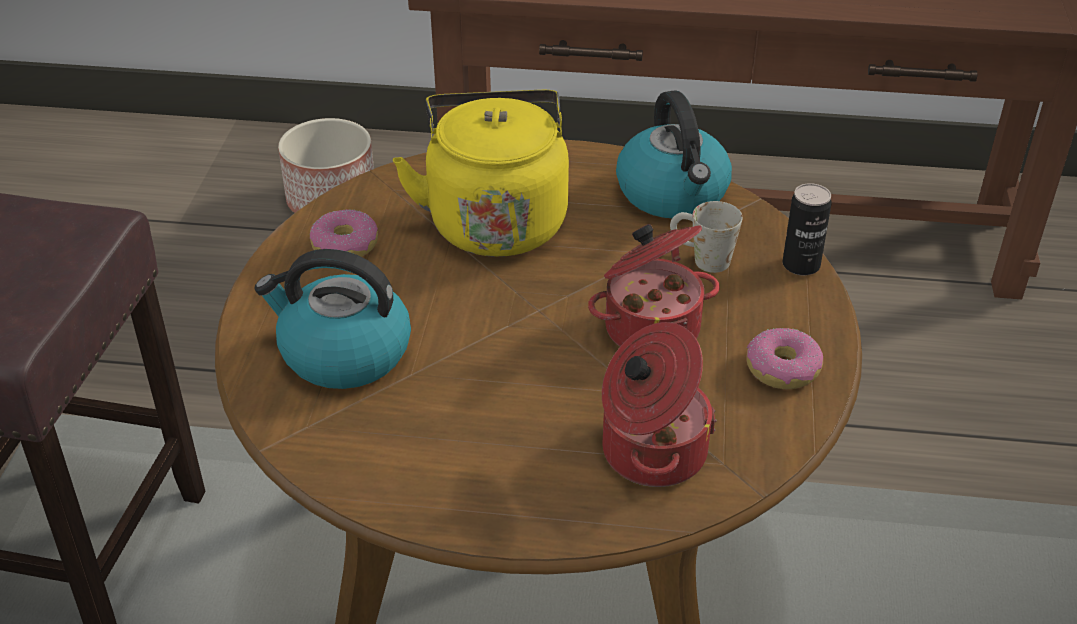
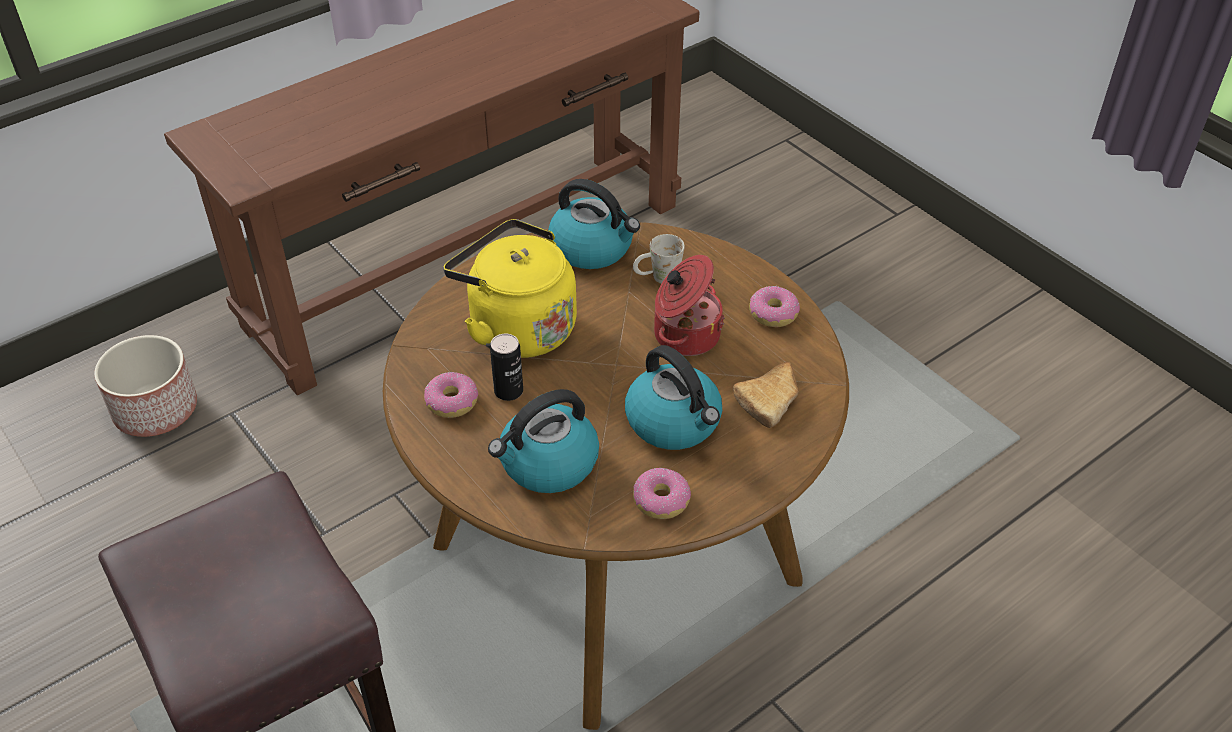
camera: 45 degrees left, 5 degrees up
(392, 463) = (661, 500): none -> donut
(515, 401) = (674, 422): none -> kettle
(650, 451) = (771, 400): cooking pot -> bread
(801, 265) = (710, 249): can -> can (508, 391)

